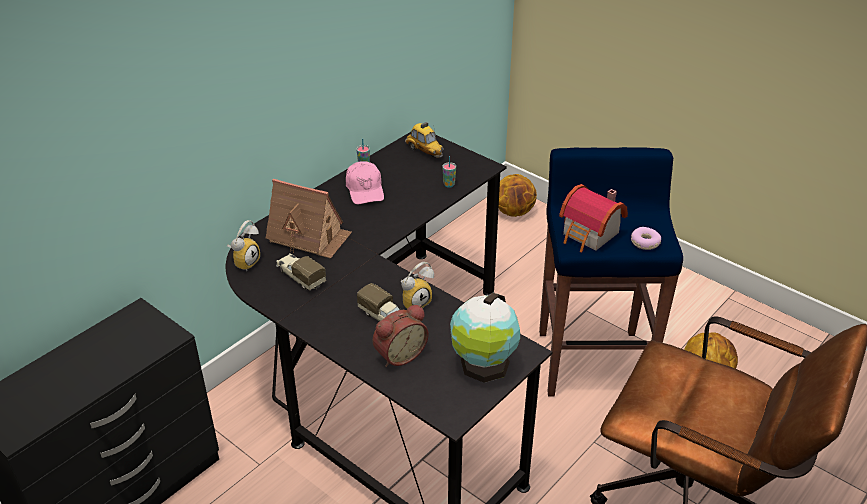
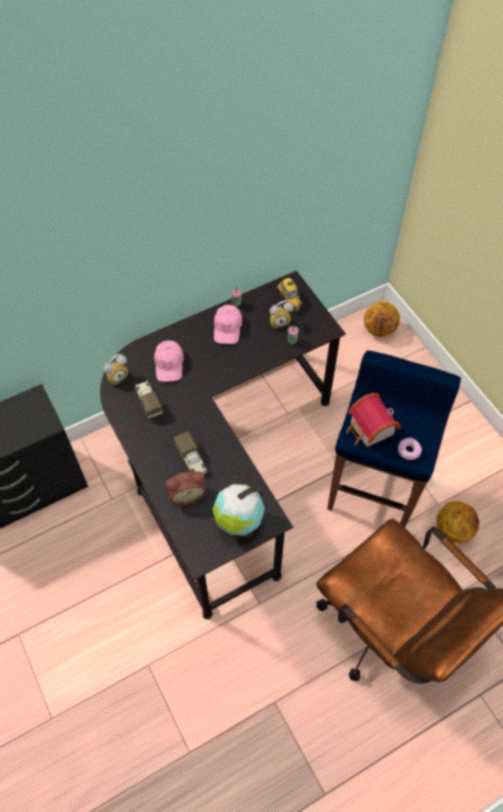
camera: 20 degrees right, 20 degrees up
(309, 237) = (169, 364): toy house -> pink cap
(415, 302) = (218, 450): alarm clock -> alarm clock (279, 321)

